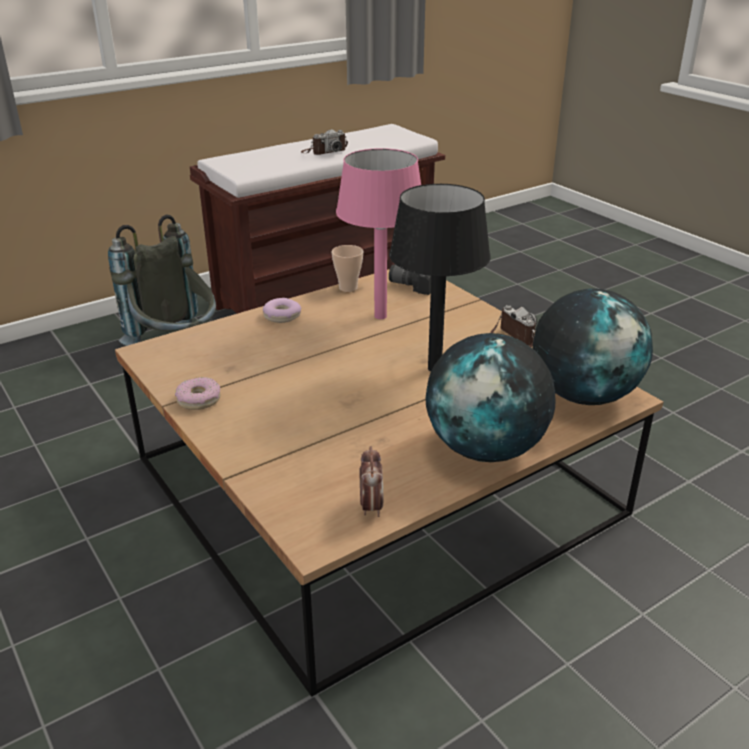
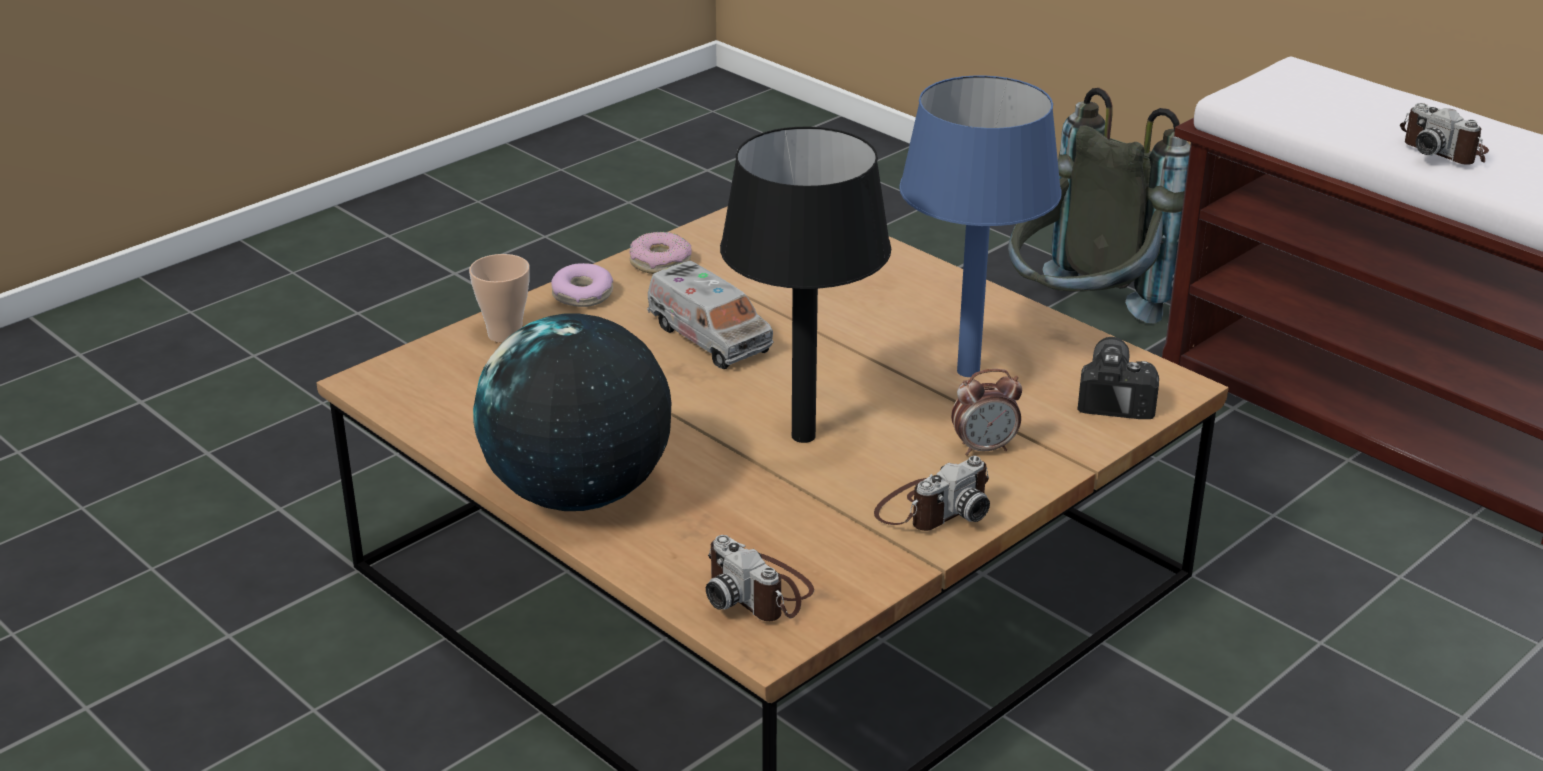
camera: 80 degrees right, 0 degrees up
(282, 316) = (925, 286): donut -> donut (582, 295)
(310, 389) = (709, 337): none -> toy truck
(348, 288) = (1062, 330): cup -> cup (505, 334)
(371, 506) = (439, 411): alarm clock -> alarm clock (984, 448)
(379, 316) = (968, 370): pink table lamp -> blue table lamp
(584, 395) = (759, 591): globe -> camera

